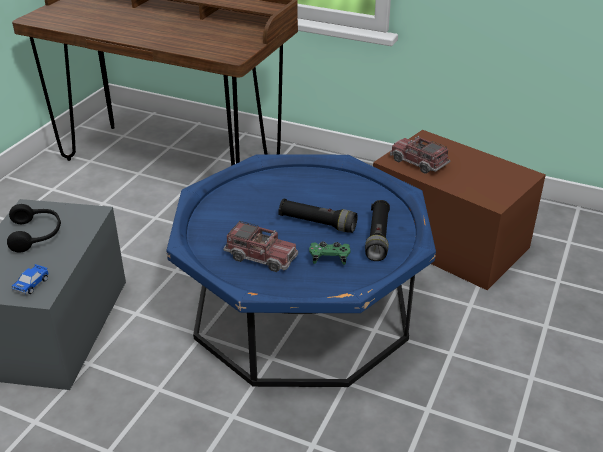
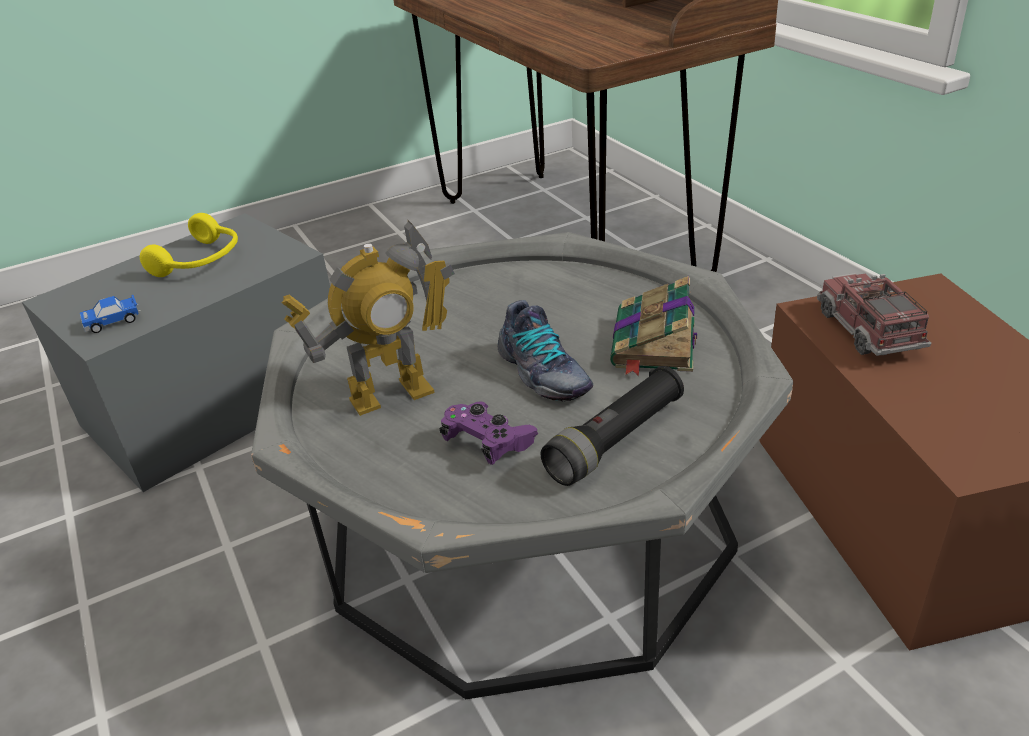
camera: 40 degrees right, 0 degrees up
(36, 234) = (201, 261): black headphones -> yellow headphones
(261, 257) = (391, 394): toy truck -> toy robot
(301, 309) = (527, 521): blue coffee table -> grey coffee table
(317, 223) = (542, 373): black flashlight -> shoe
(329, 258) = (488, 442): green game controller -> purple game controller
(349, 195) = (653, 345): none -> book

